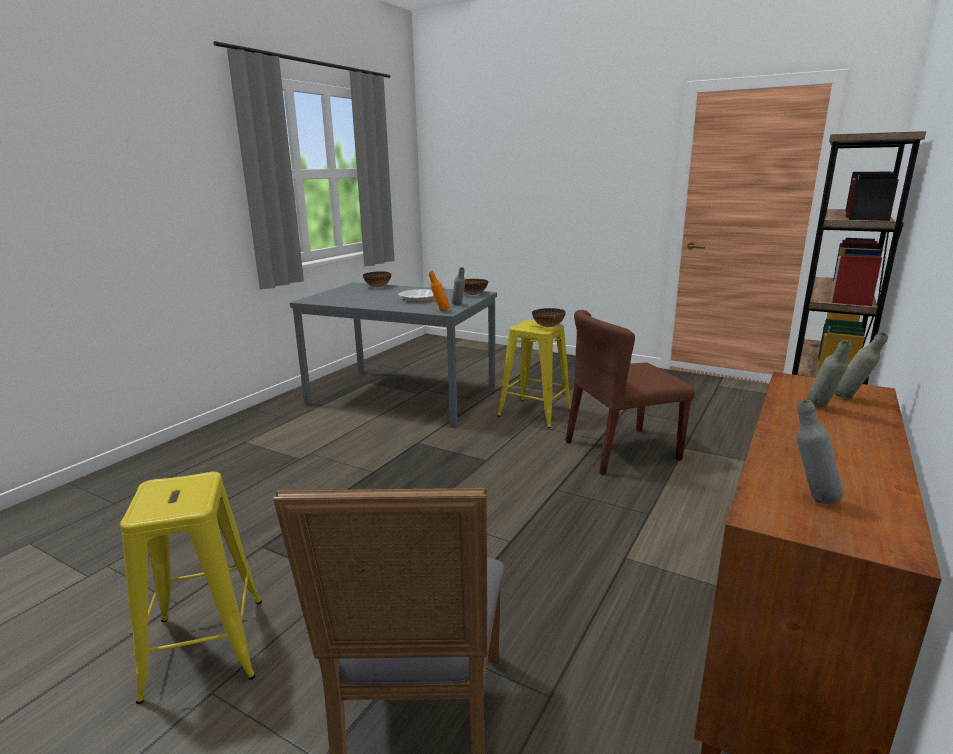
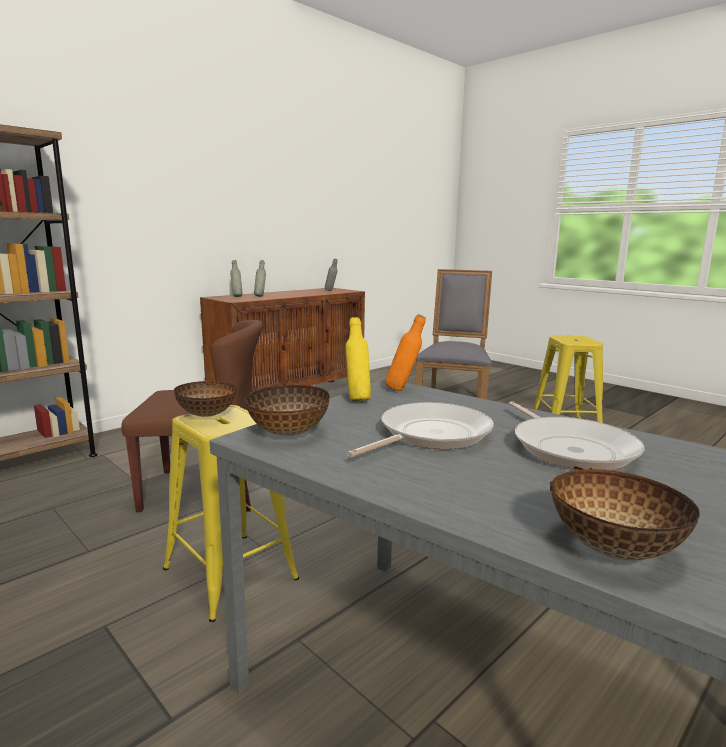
camera: 165 degrees left, 5 degrees down
(371, 299) = (570, 448): none -> frying pan
(459, 305) = (357, 399): grey bottle -> yellow bottle

